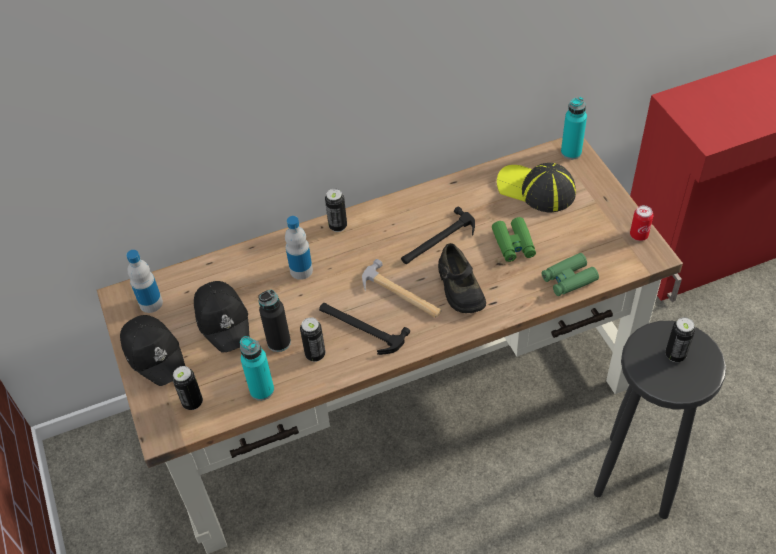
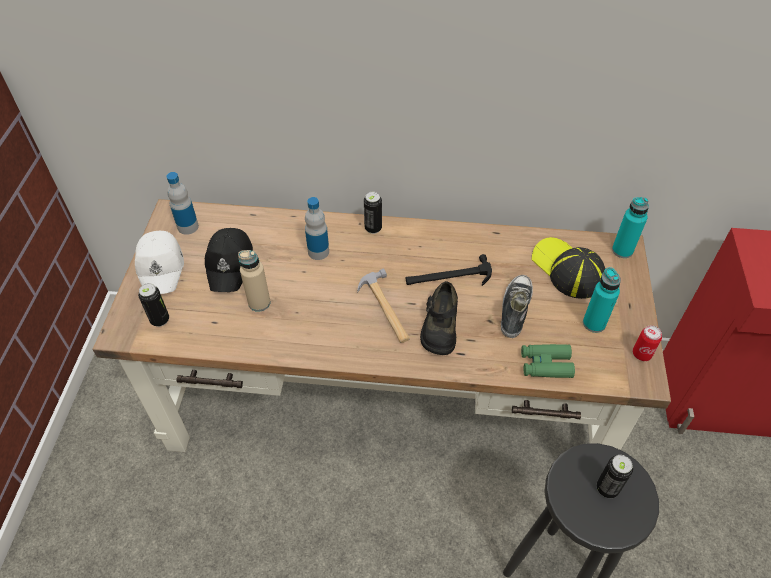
camera: 25 degrees right, 0 degrees up
(154, 353) = (161, 267): black cap -> white cap
(262, 390) = (218, 336): turquoise bottle -> turquoise bottle (594, 323)
(279, 342) = (259, 303): black bottle -> beige bottle
(315, 354) = (280, 327): can -> none
(360, 328) = (332, 322): hammer -> none
(513, 244) = (514, 309): green binoculars -> shoe

